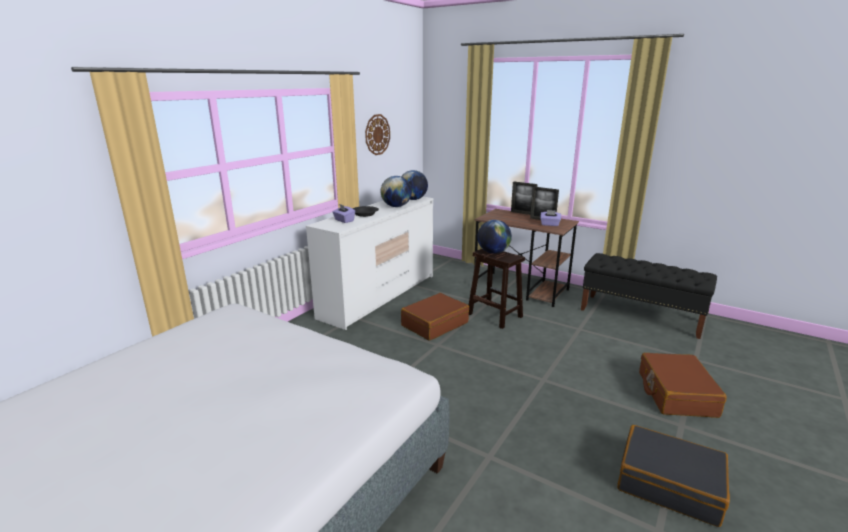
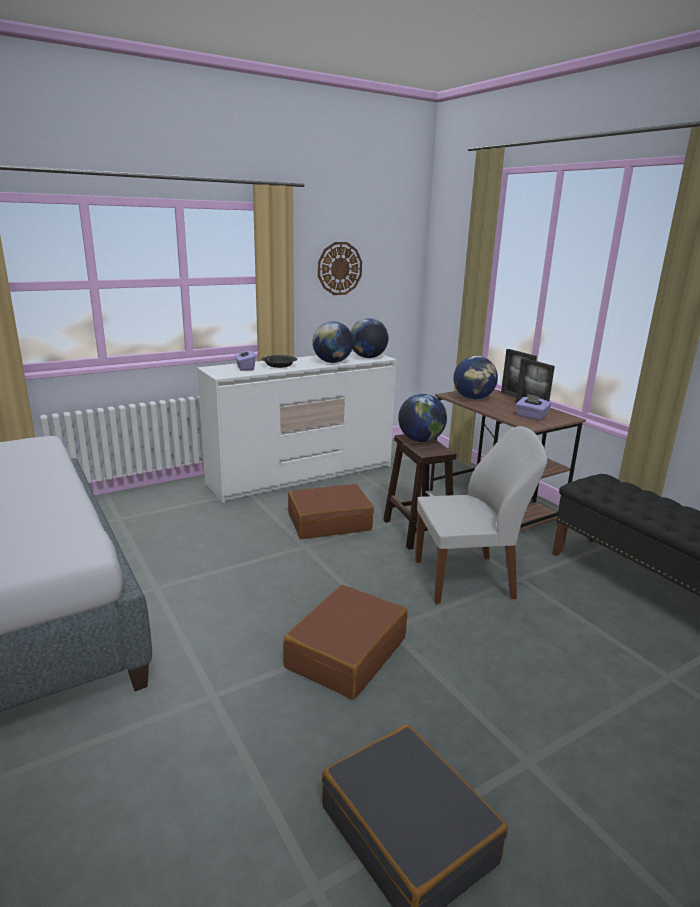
camera: 25 degrees right, 0 degrees up
(501, 218) = (473, 398): none -> globe
(553, 337) = (466, 579): none -> white chair
(676, 394) = (572, 714): brown suitcase -> brown suitcase (346, 652)

